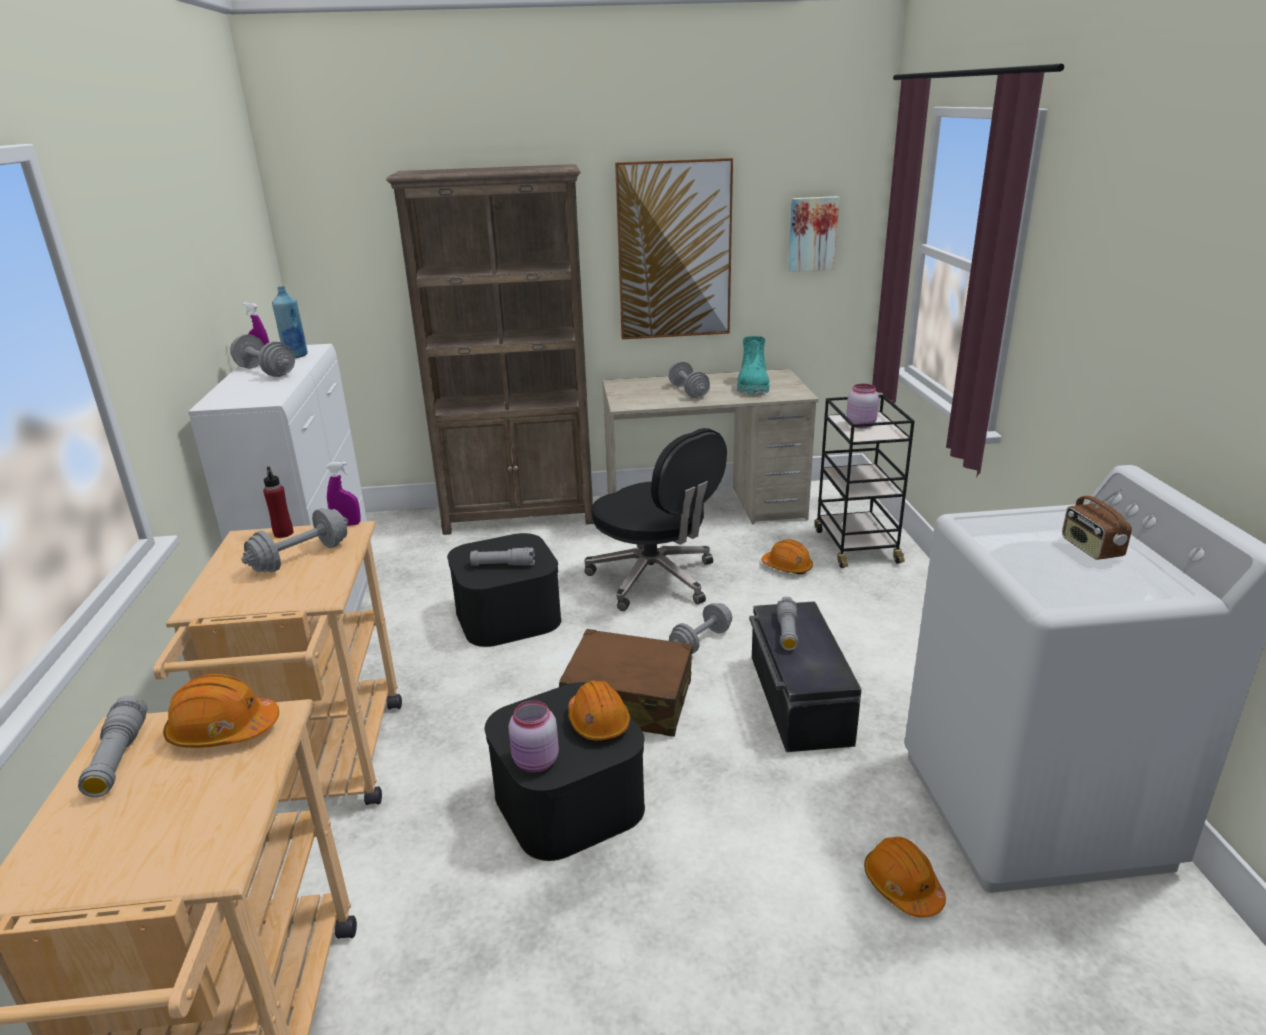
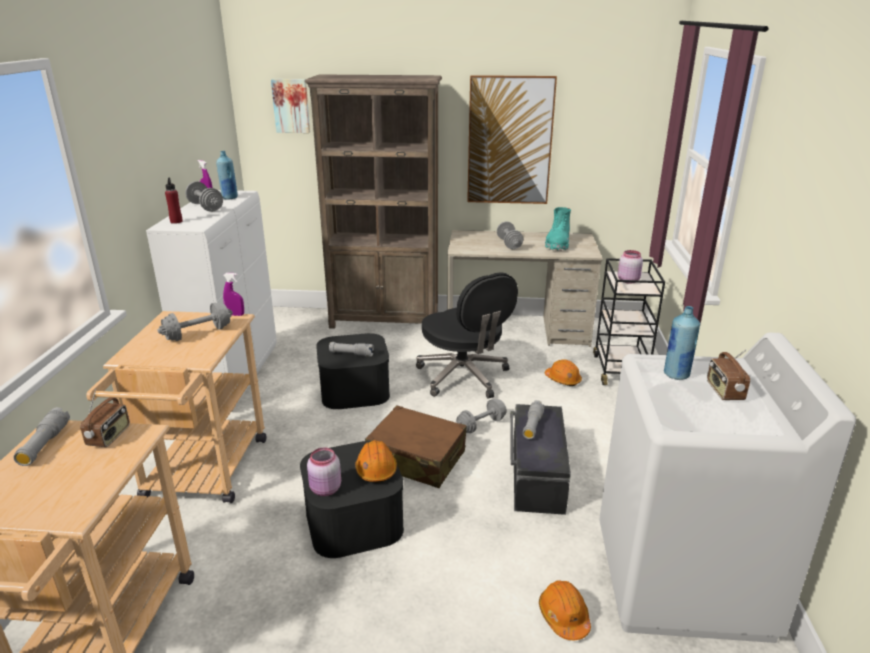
camera: 10 degrees right, 0 degrees up
(223, 730) = (109, 437): orange hard hat -> radio
(283, 533) = (194, 316): red bottle -> red bottle (176, 221)
(812, 234) = (614, 135): picture -> picture (291, 105)
(1019, 534) = (676, 374): none -> blue bottle

